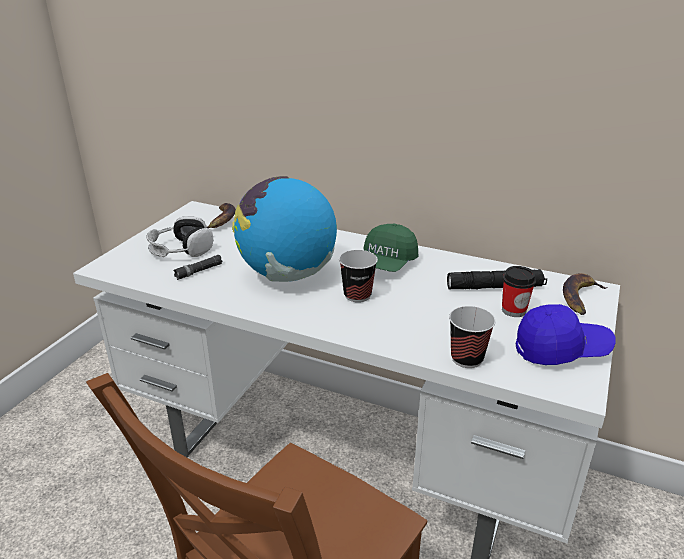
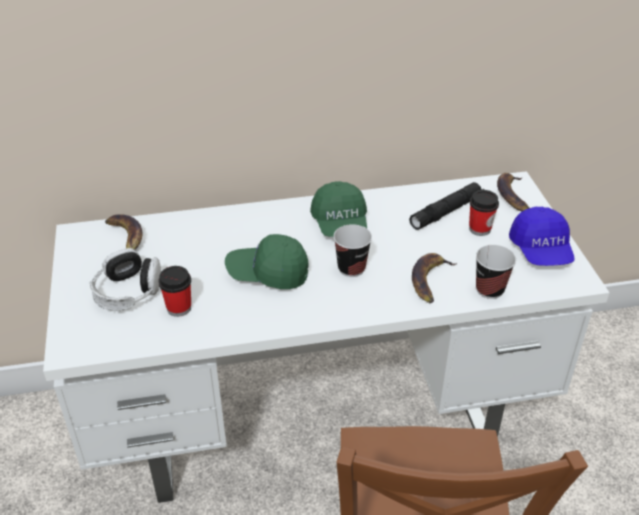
camera: 35 degrees left, 10 degrees up
(199, 271) = (179, 308): black flashlight -> cup
(287, 274) = (268, 274): globe -> green cap
(416, 329) = (429, 280): none -> banana
(561, 350) = (541, 251): blue cap -> blue cap turned 120 degrees clockwise

